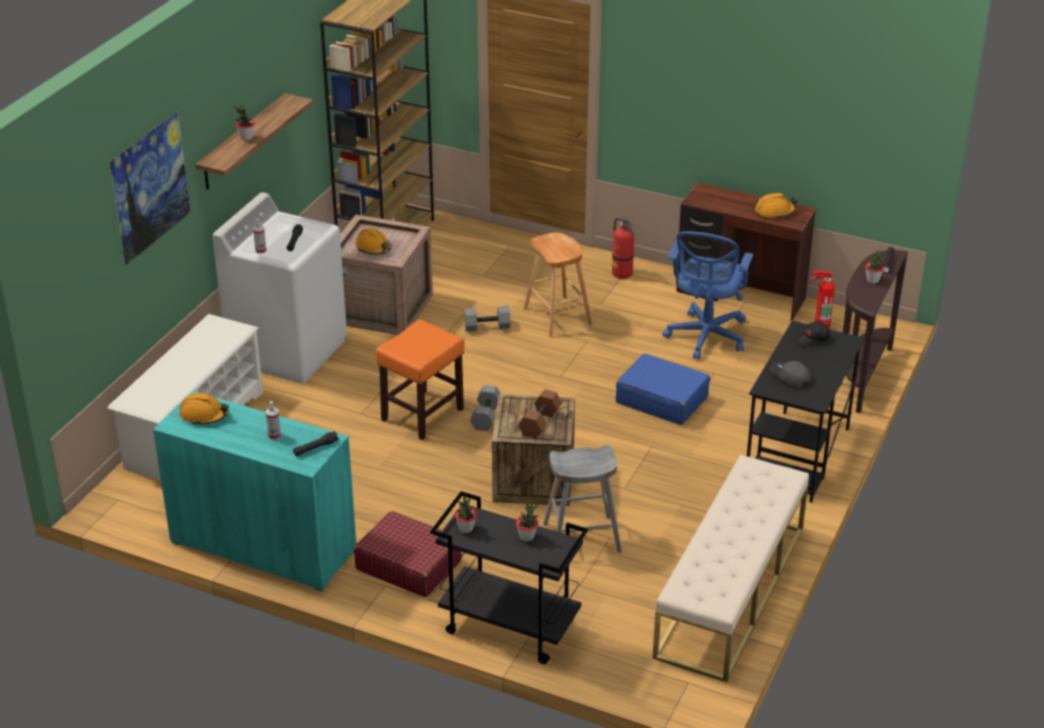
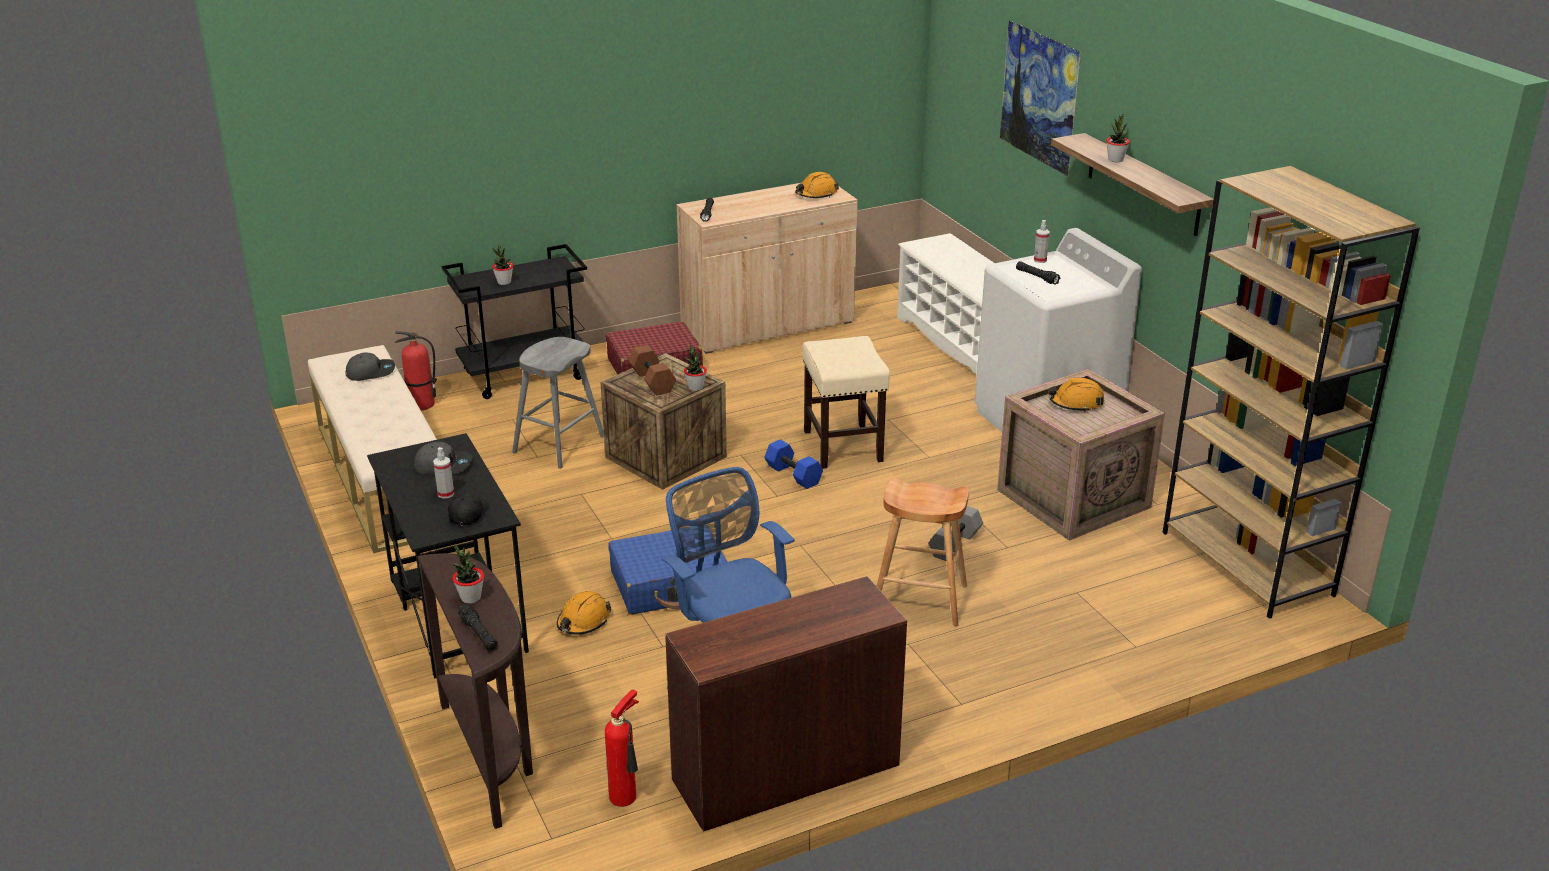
camera: 130 degrees right, 5 degrees down
(263, 546) = (767, 326): turquoise cabinet -> beige cabinet
(274, 435) = (748, 206): spray bottle -> spray bottle (445, 494)
(423, 414) = (843, 446): orange stool -> beige stool
(466, 528) = (554, 267): potted plant -> potted plant (695, 387)
(485, 416) = (794, 475): grey dumbbell -> blue dumbbell
(622, 274) = (960, 700): fire extinguisher -> fire extinguisher (421, 405)
(704, 565) = (371, 372): none -> grey cap
(774, 212) = (739, 638): orange hard hat -> orange hard hat (583, 621)

